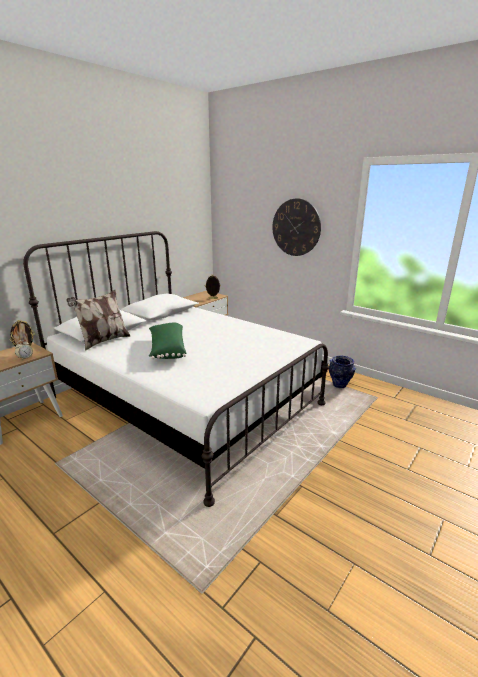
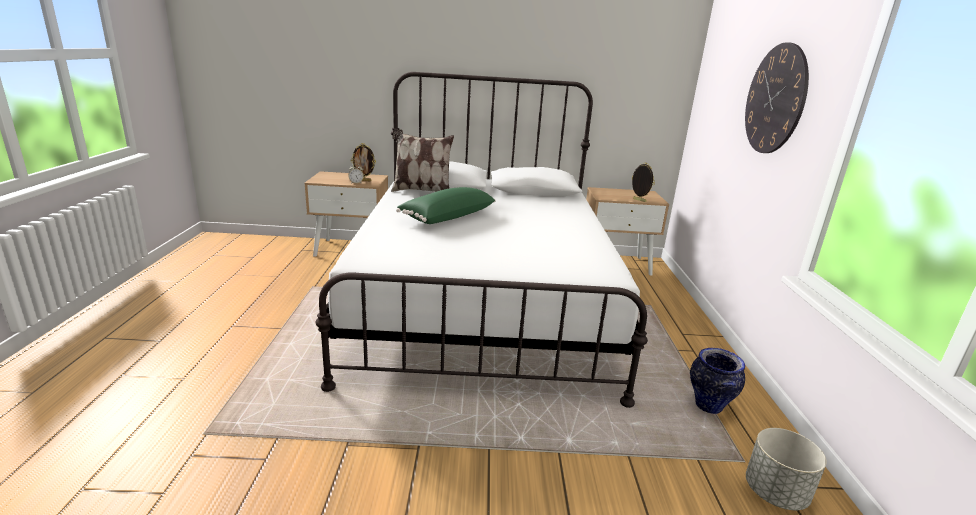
camera: 50 degrees right, 0 degrees up
(397, 401) = (775, 493): none -> grey planter

